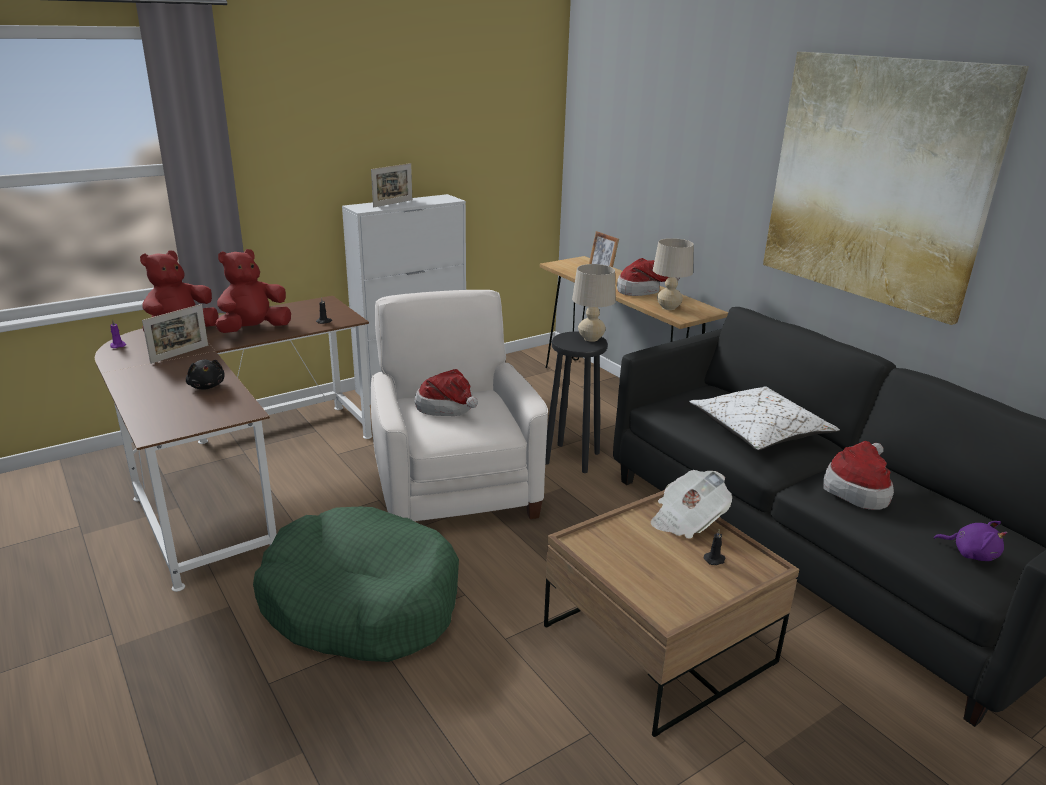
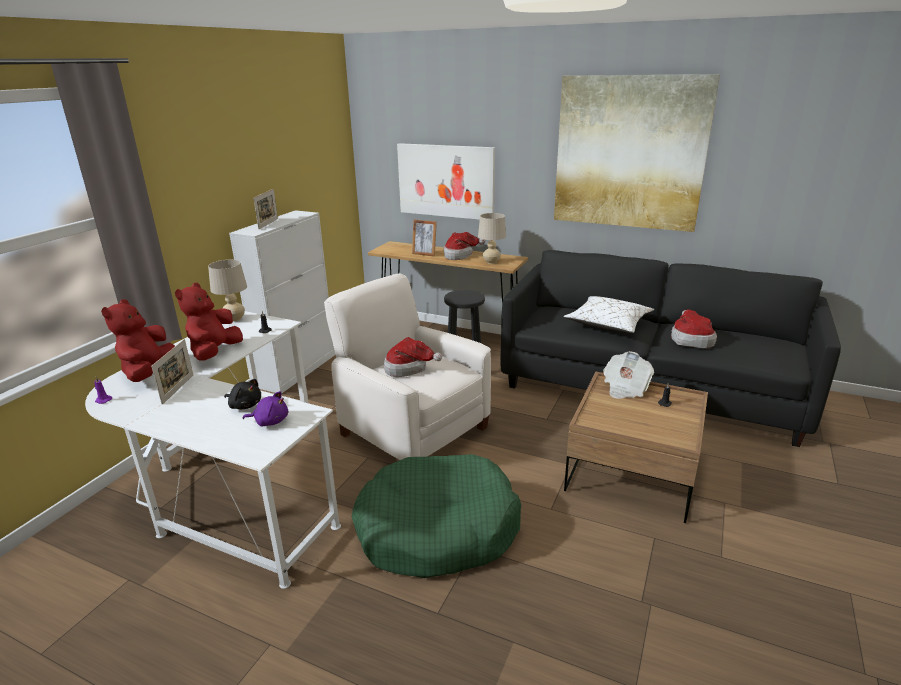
camera: 30 degrees left, 0 degrees up
(237, 477) = (233, 484): brown desk -> white desk
(591, 338) = (469, 293): beige table lamp -> beige table lamp (235, 319)
(650, 187) = (446, 181): none -> picture
(971, 553) = (771, 354): purple plush toy -> purple plush toy (270, 421)

